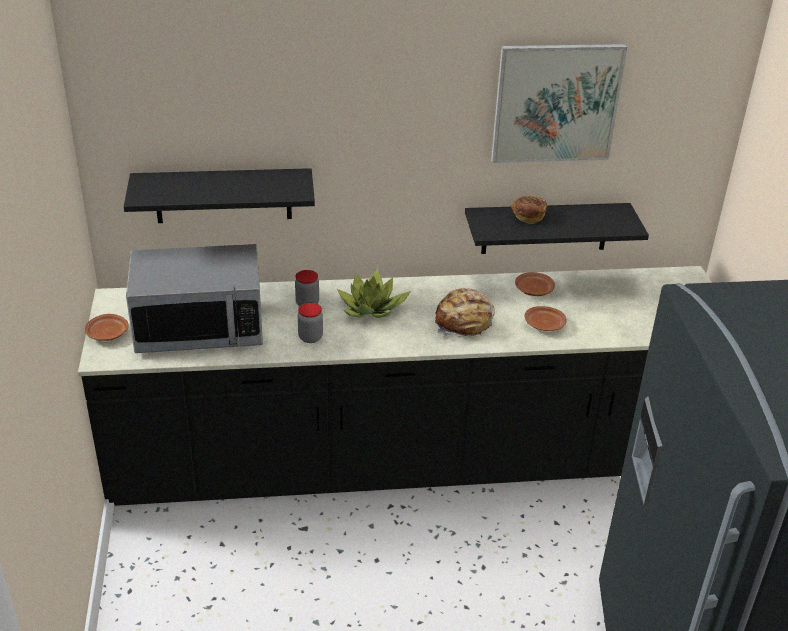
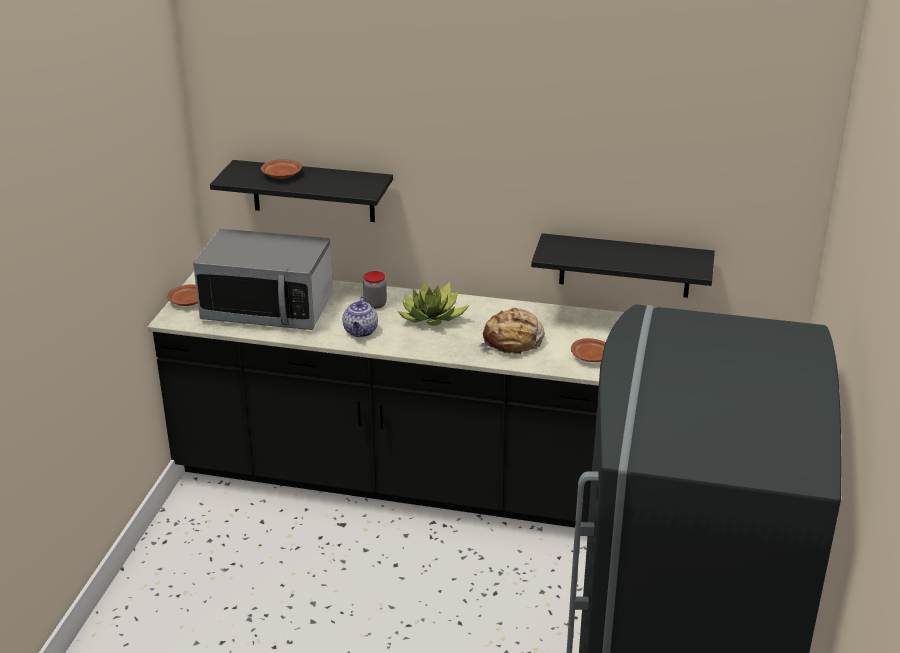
camera: 20 degrees right, 5 degrees down
(310, 337) = (361, 332): jar -> teapot
(528, 216) = (598, 248): bread -> none
(533, 290) = (600, 326): brown plate -> brown plate (281, 175)
(556, 103) = (629, 136): picture -> none

